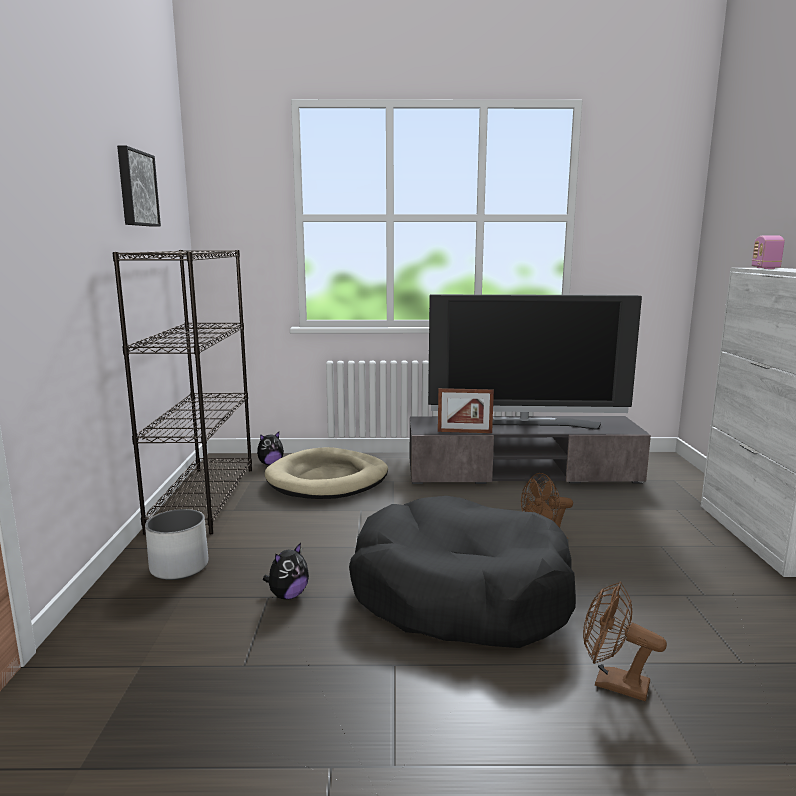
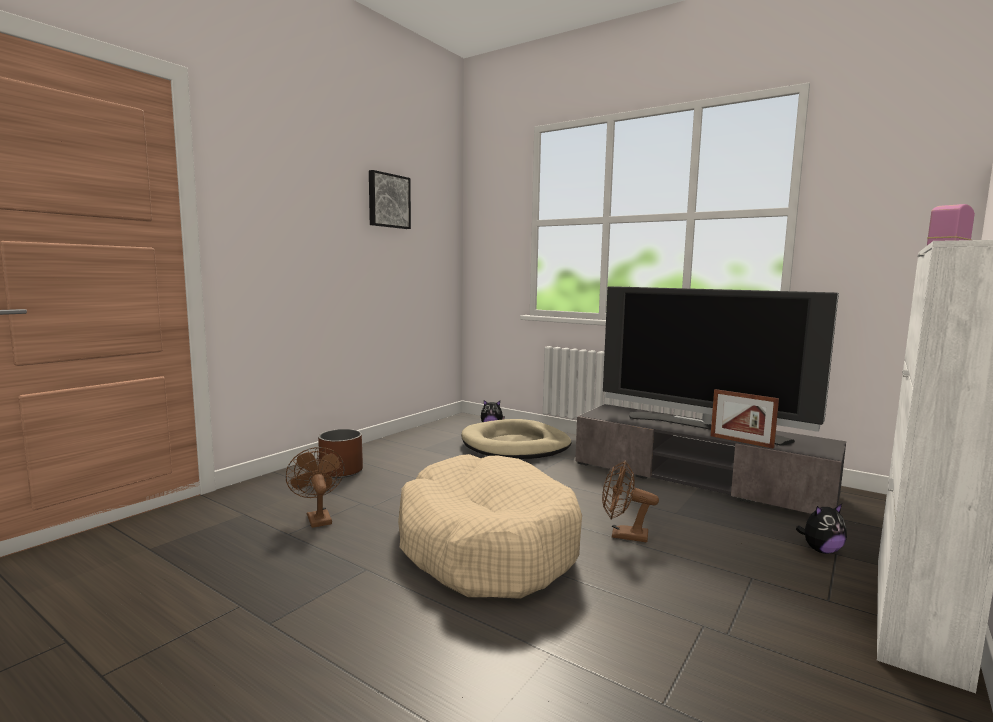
camera: 35 degrees right, 5 degrees down
(179, 567) = (341, 471): white planter -> brown planter
(203, 498) = (416, 437): black bookcase -> none
(288, 595) = (372, 506): plush toy -> plush toy (821, 550)
(460, 594) = (486, 545): black dog bed -> beige dog bed
(464, 432) = (629, 422): picture frame -> picture frame (741, 441)
(612, 683) = (499, 654): brown fan -> brown fan (317, 517)

